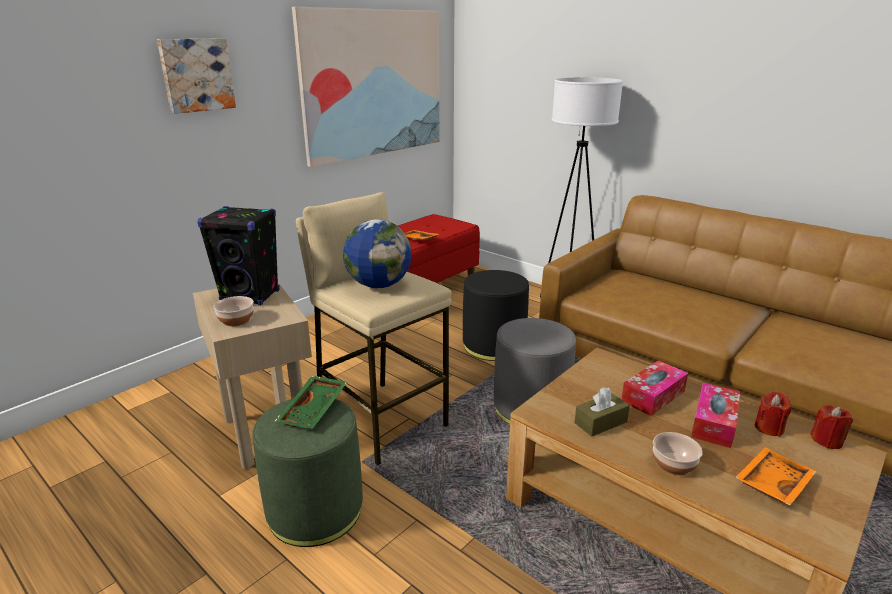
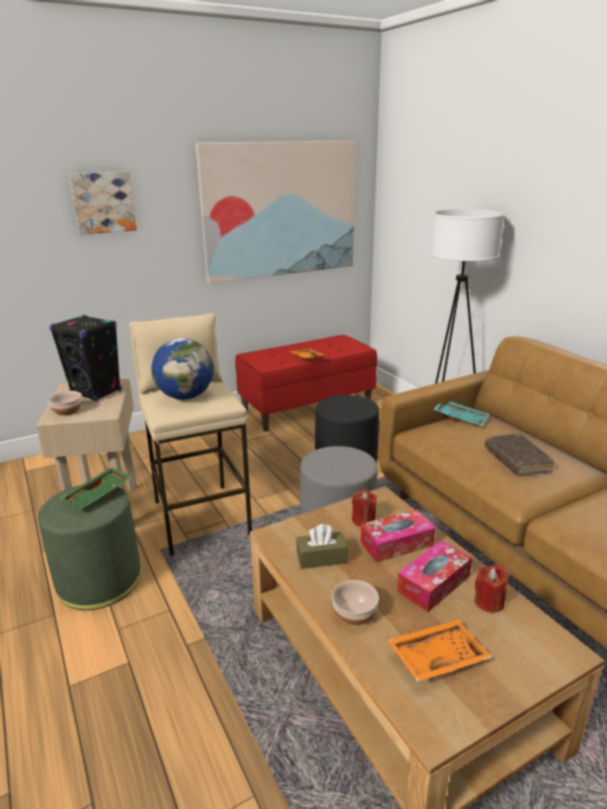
camera: 20 degrees right, 0 degrees up
(611, 277) = (461, 418): none -> turquoise tray
(689, 306) = (516, 460): none -> brown book
(826, 440) = (543, 630): red candle -> red candle (363, 520)

